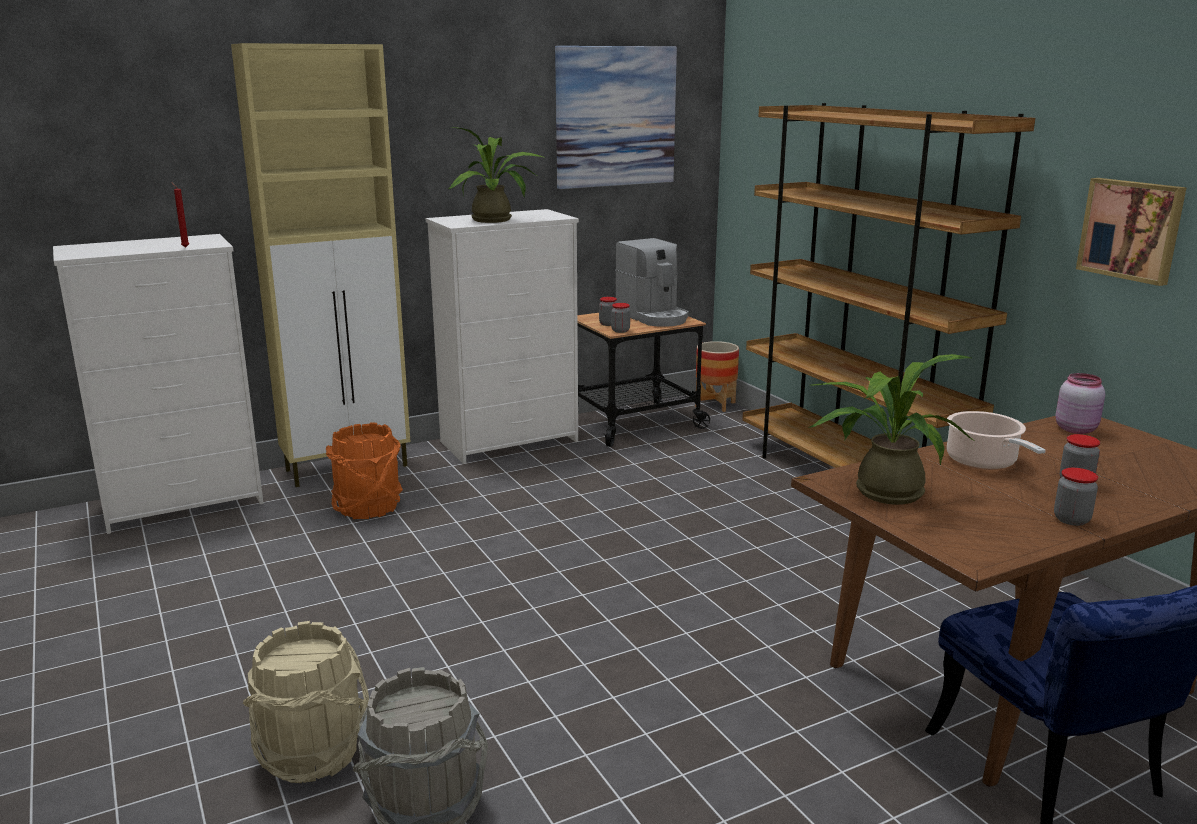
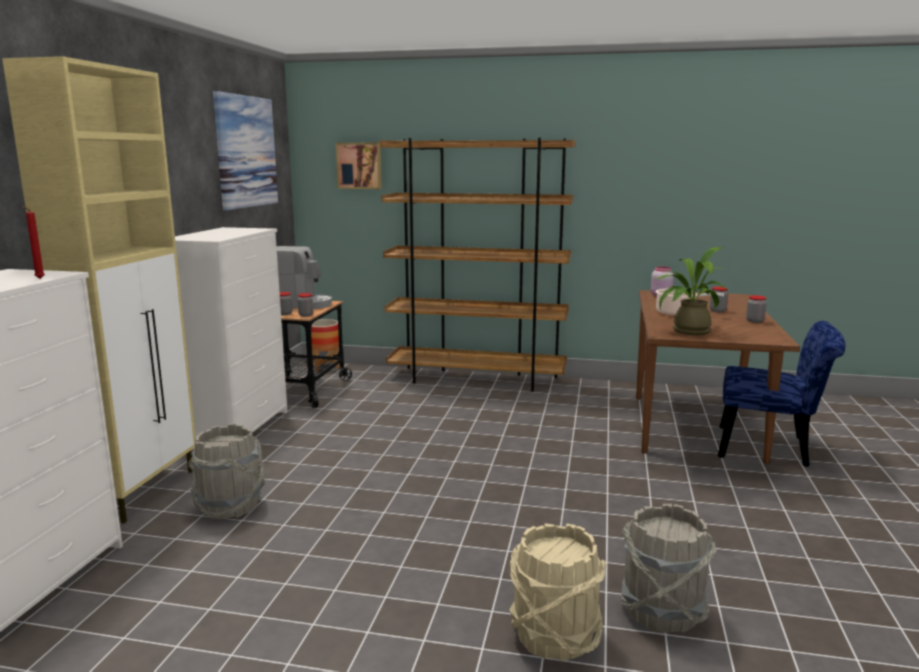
camera: 50 degrees left, 5 degrees down
(368, 507) = (230, 506): orange bucket -> grey bucket
(497, 220) = (226, 234): potted plant -> none
(1131, 230) = (638, 194): picture -> picture (359, 165)

